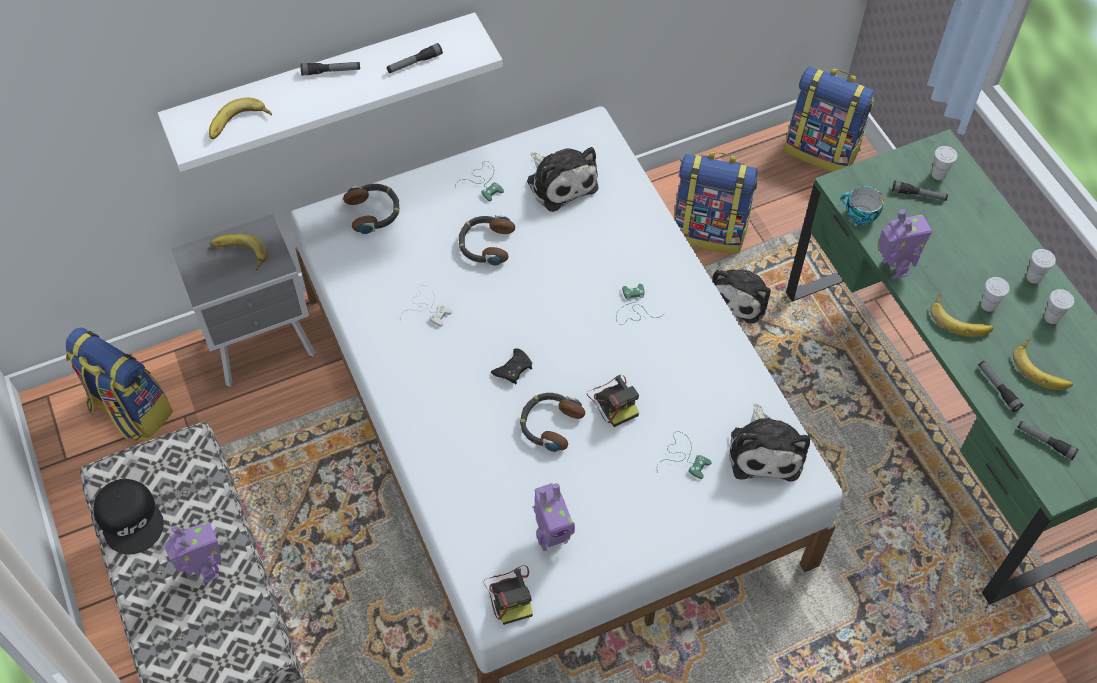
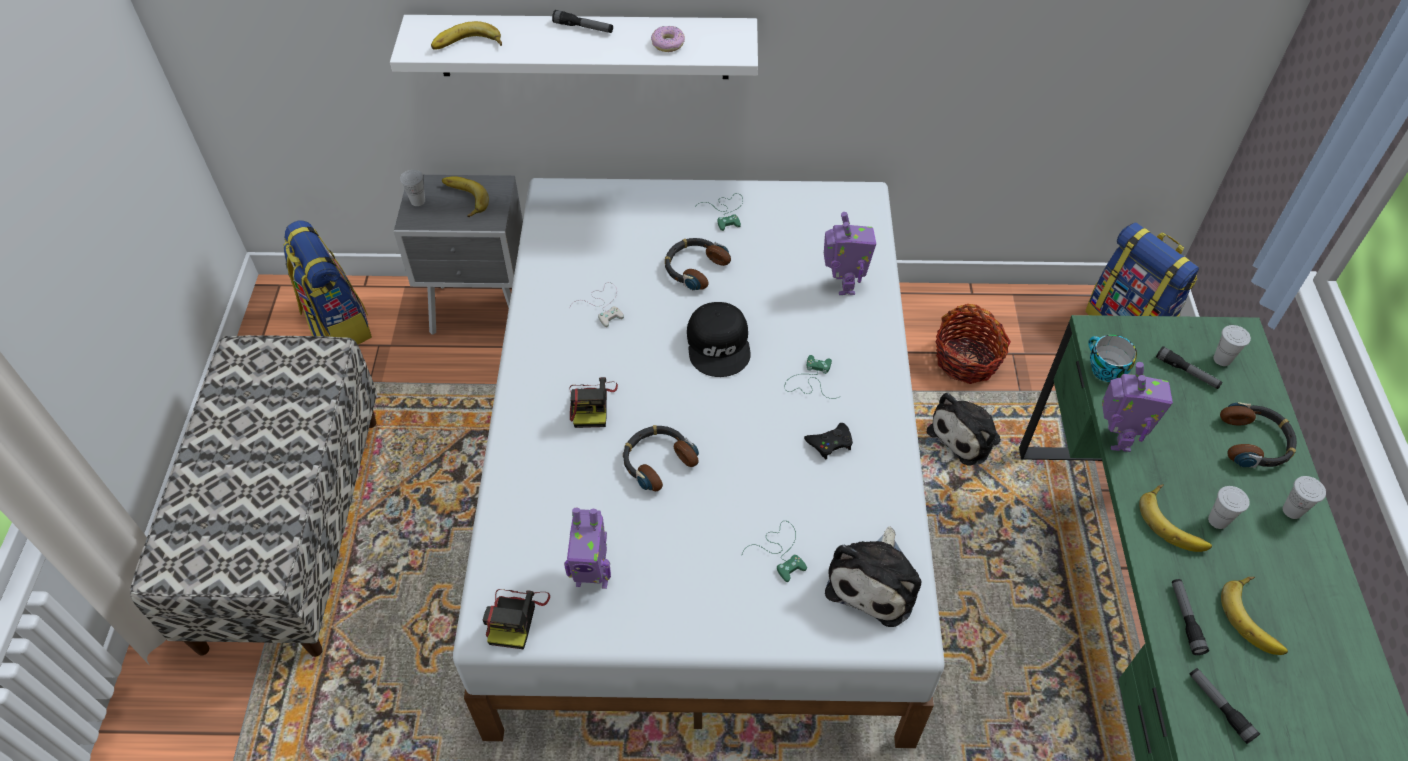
camera: 25 degrees right, 5 degrees down
(131, 518) = (233, 398): black cap -> black cap (719, 344)
(205, 570) = (264, 472): toy robot -> toy robot (843, 285)
(374, 212) = (606, 203): headphones -> headphones (1255, 442)
(414, 63) = (668, 44): flashlight -> donut
(513, 369) = (652, 393): black game controller -> black game controller (830, 443)
(560, 182) = (802, 236): plush toy -> none
(614, 401) = (737, 464): camera -> camera (592, 404)
(710, 231) = (967, 360): backpack -> basket
(1051, 317) = (1295, 564): white cup -> white cup (418, 201)

